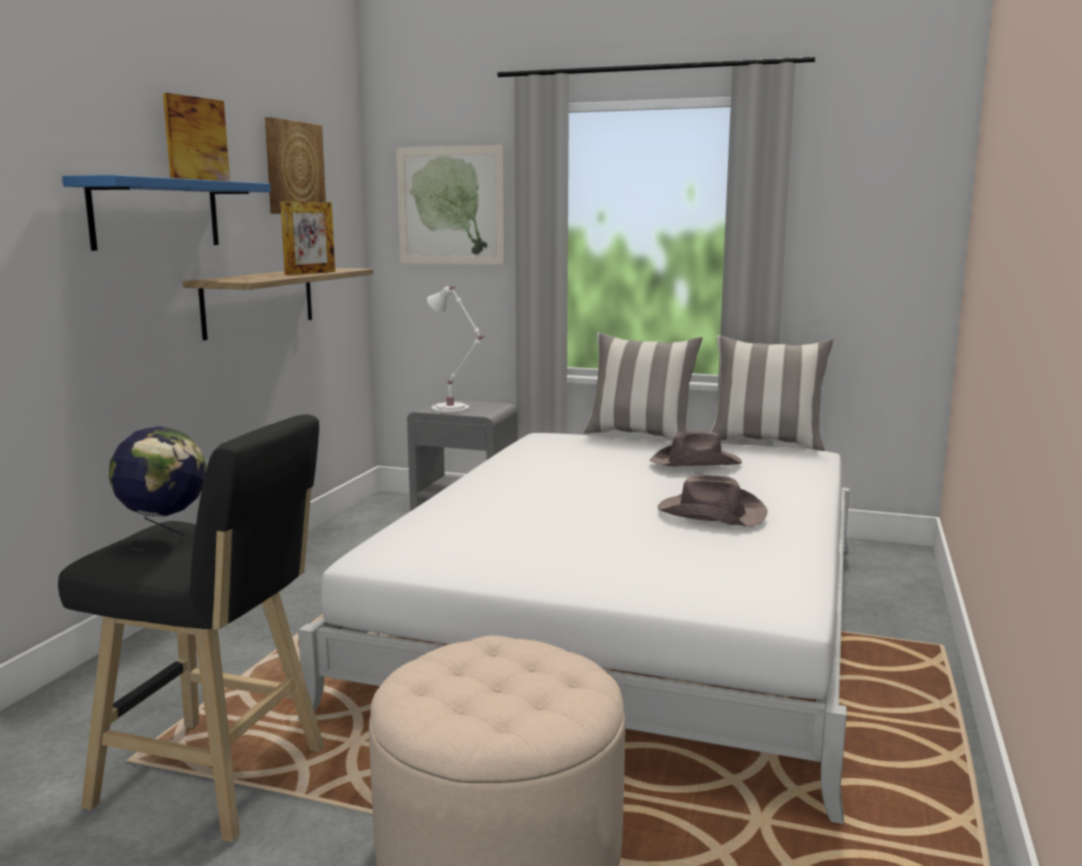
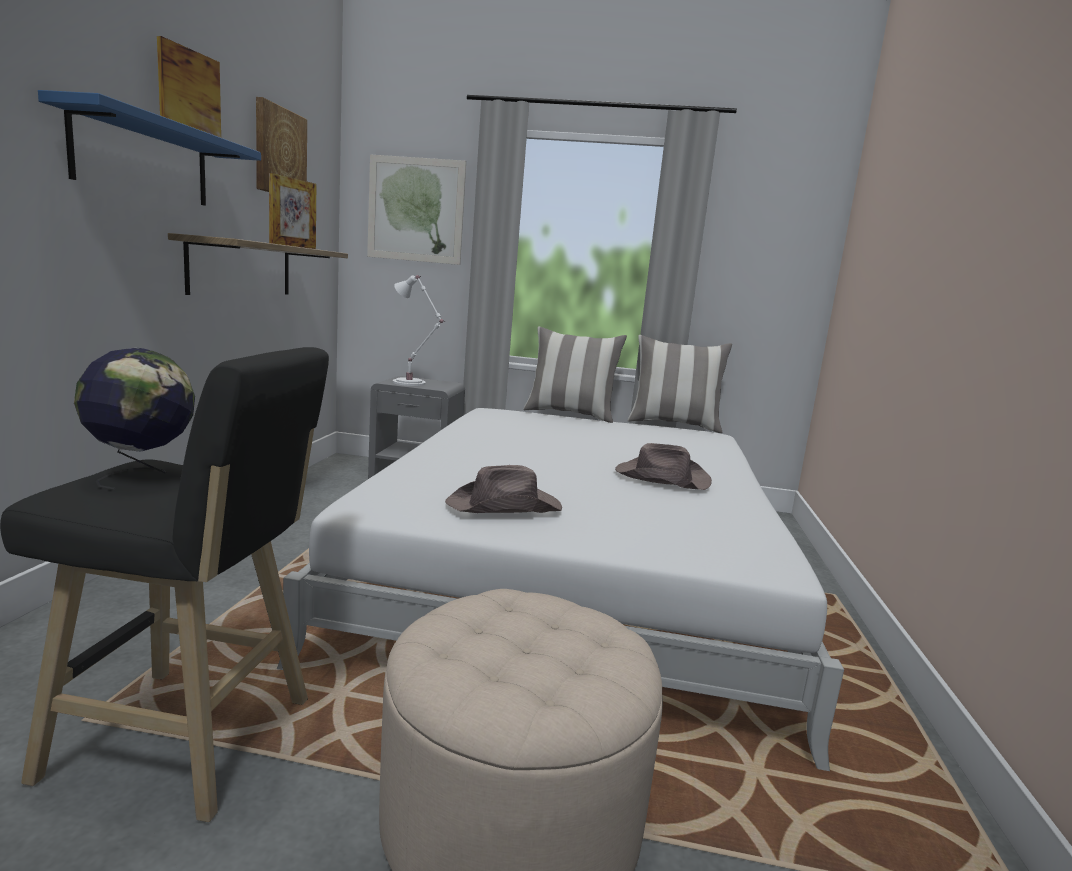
camera: 10 degrees left, 0 degrees up
(696, 463) = (629, 437): brown hat -> brown hat (505, 506)

